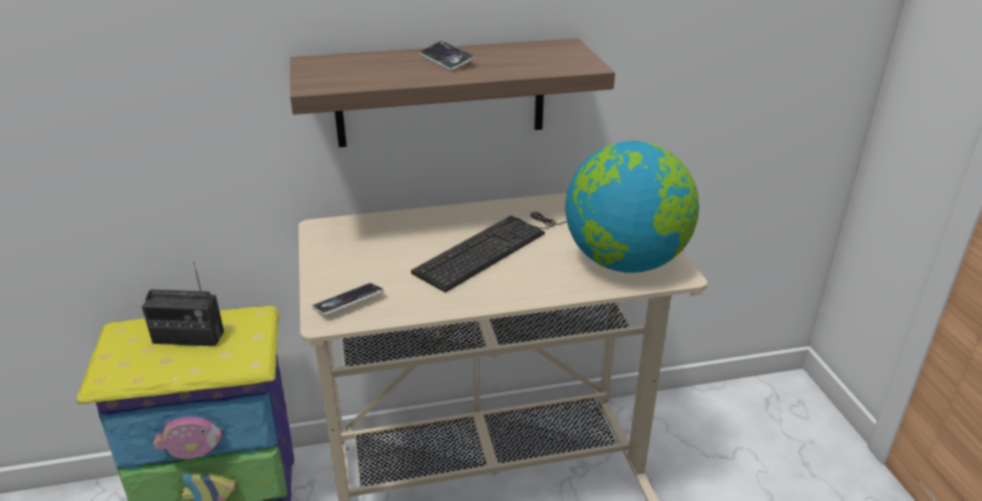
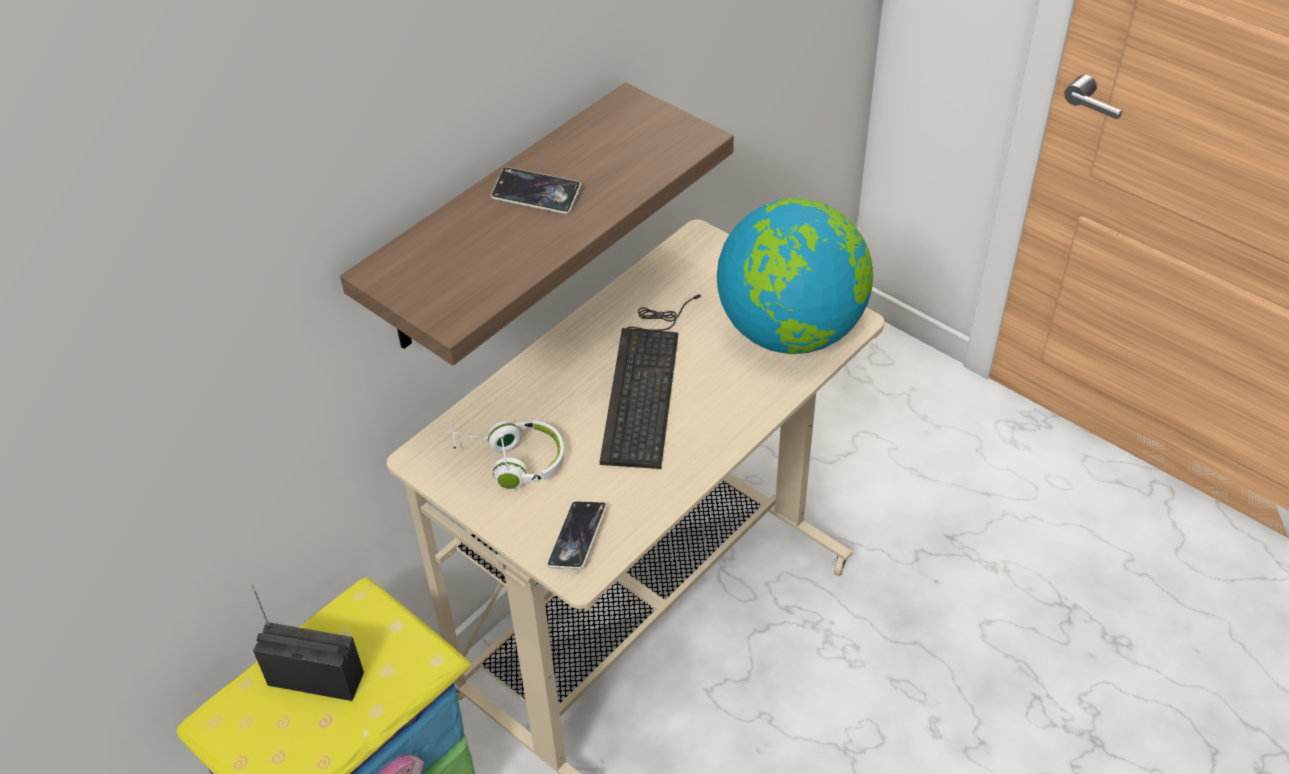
camera: 35 degrees left, 15 degrees up
(188, 337) = (316, 678): radio -> radio turned 135 degrees counterclockwise
(364, 249) = (510, 460): none -> white headphones

